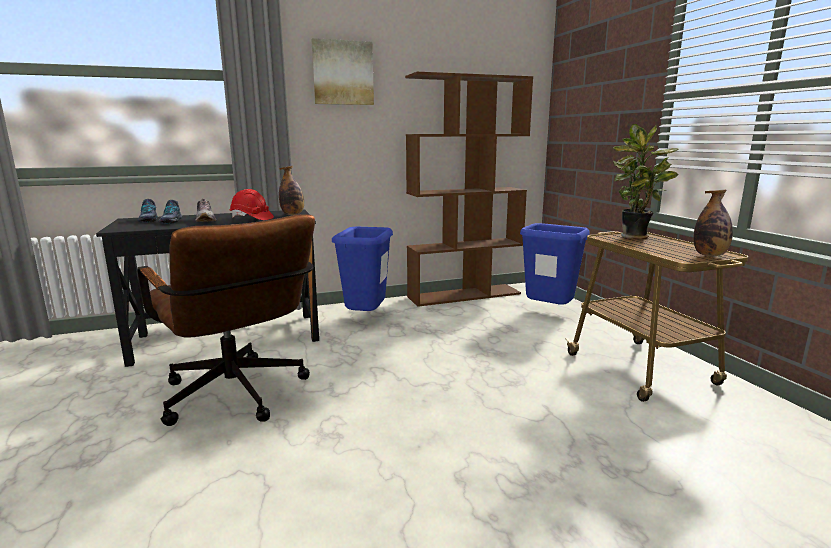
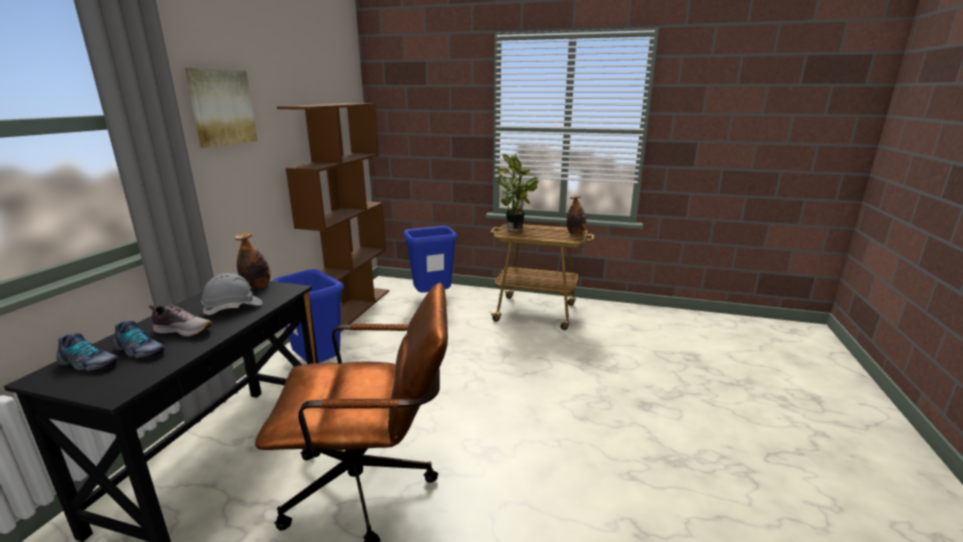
camera: 55 degrees left, 5 degrees up
(251, 218) = (233, 307): red hard hat -> grey hard hat

